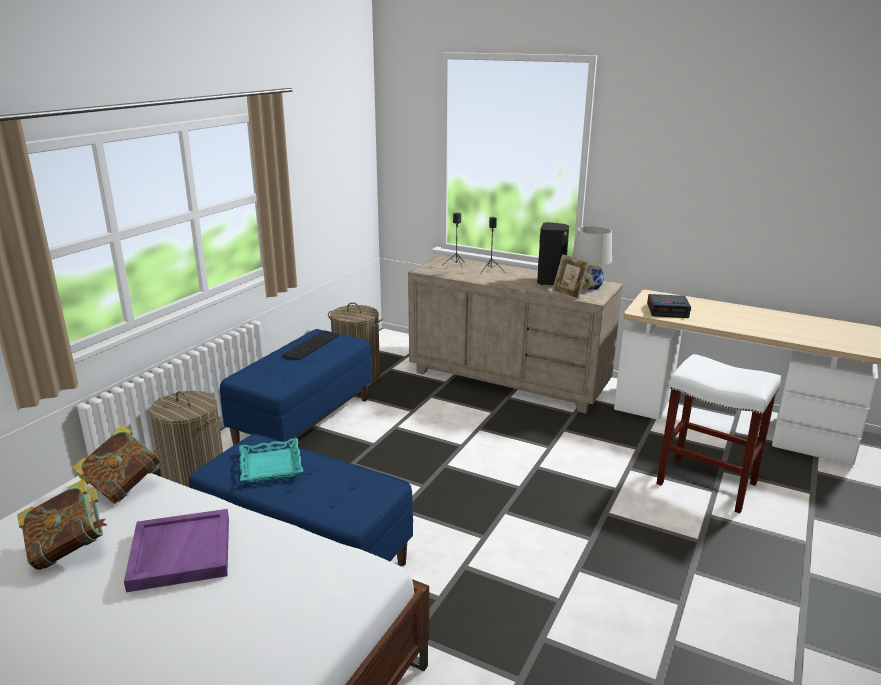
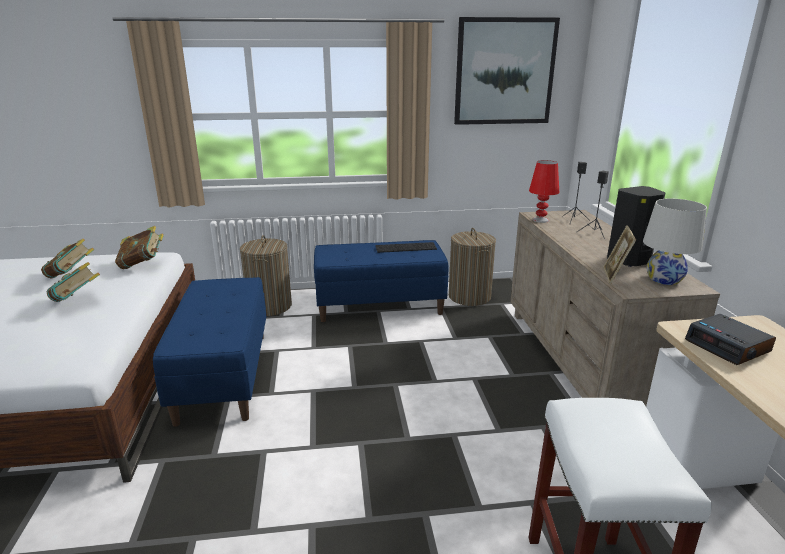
camera: 55 degrees right, 0 degrees up
(180, 552) = (78, 301): purple tray -> book
(270, 465) = (223, 296): turquoise tray -> none
(328, 136) = (504, 72): none -> picture
(438, 273) = (540, 220): none -> red table lamp

